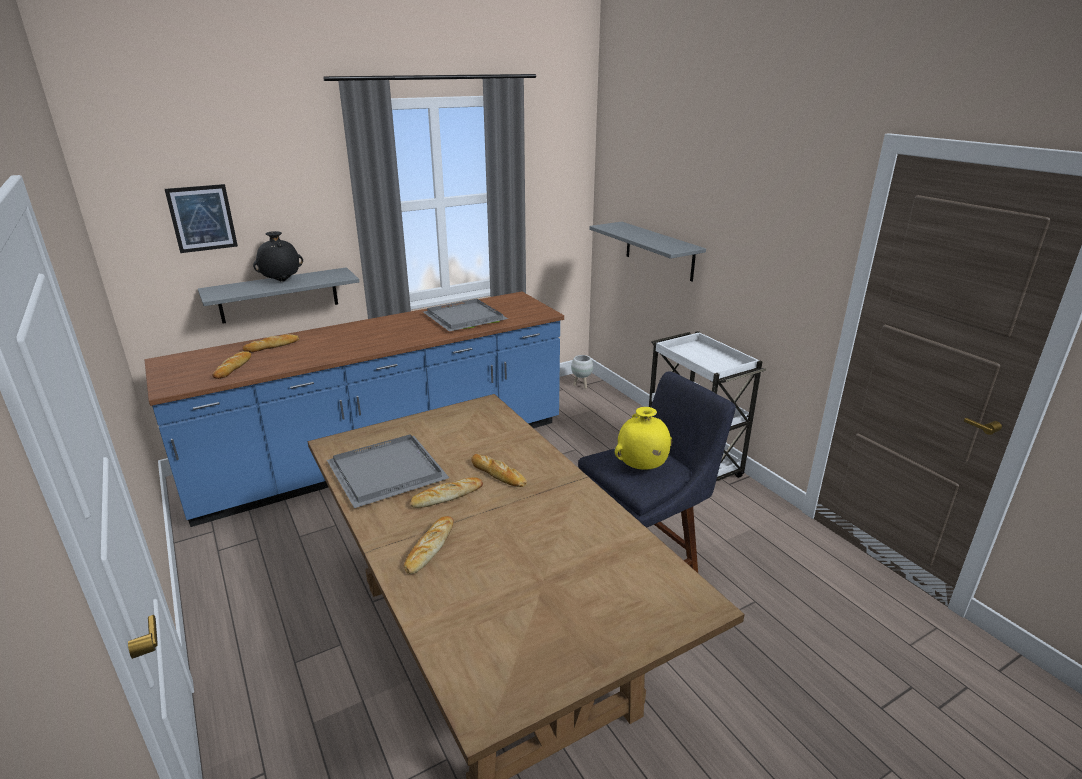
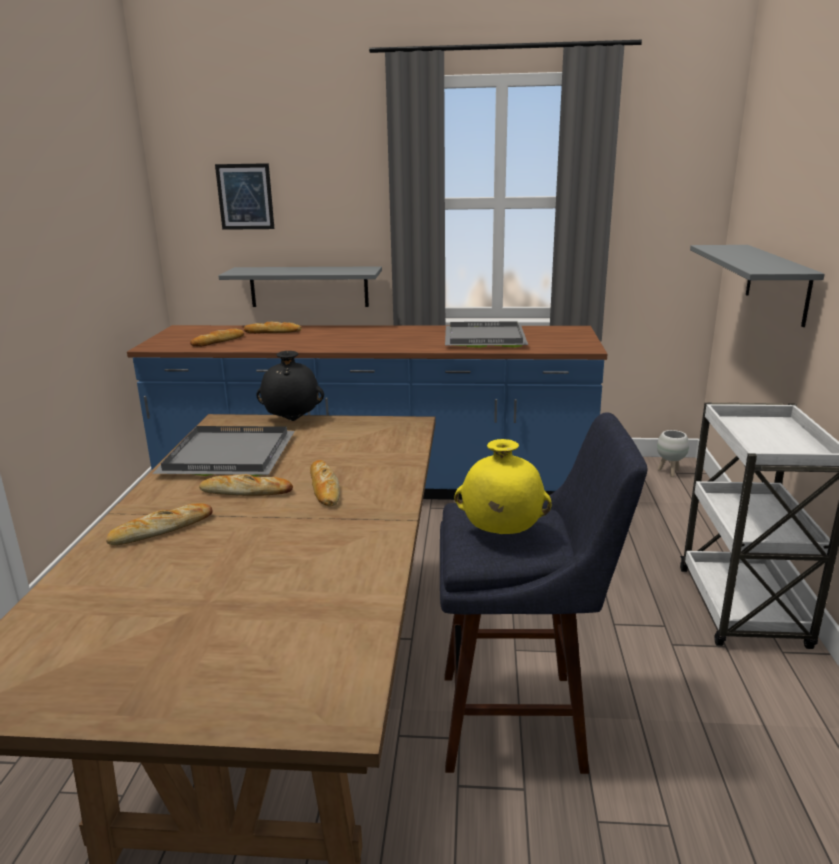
camera: 35 degrees right, 5 degrees down
(282, 281) = (306, 269): black vase -> black vase (292, 420)

